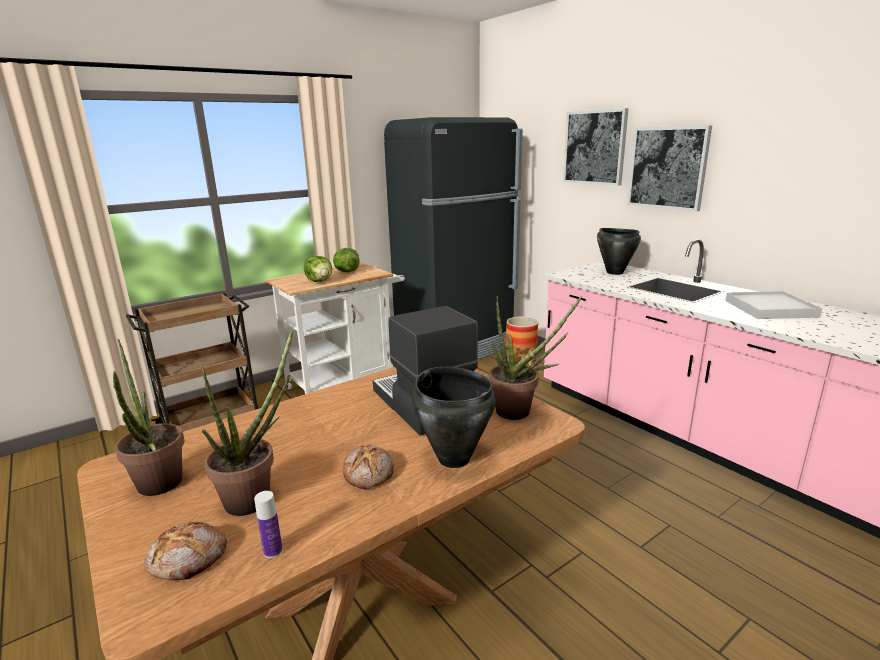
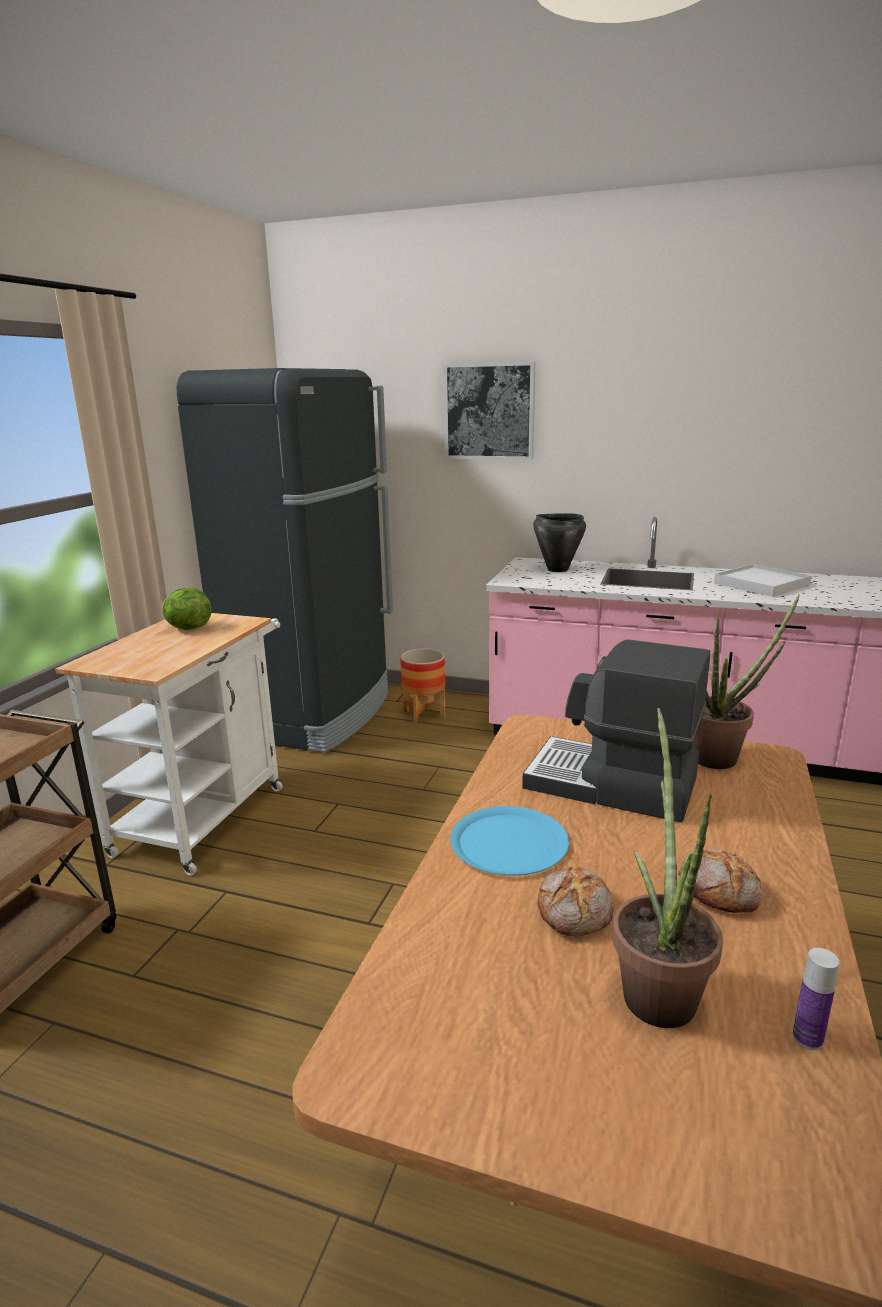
camera: 35 degrees left, 0 degrees up
(159, 489) = (509, 1055): potted plant -> none
(189, 559) = (746, 1114): bread -> bread (576, 911)
(318, 411) = (508, 842): none -> blue plate
(320, 281) = (173, 652): lettuce -> none
(454, 458) = (760, 833): black cooking pot -> none
(668, 168) = (596, 435): picture -> none

